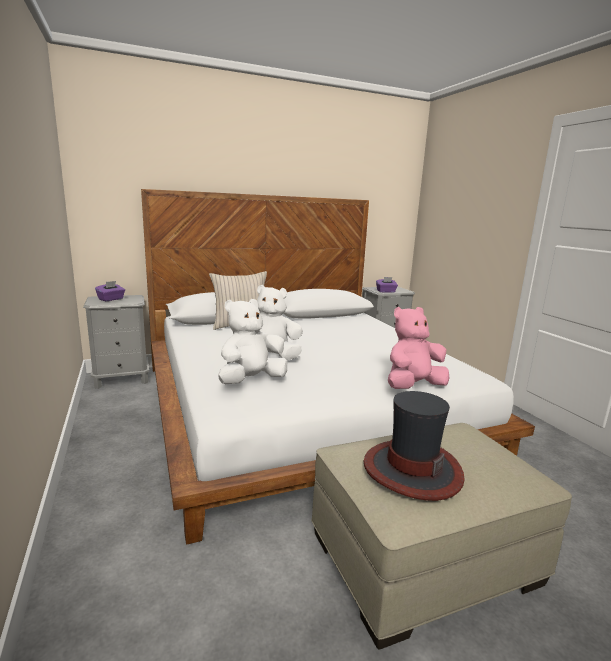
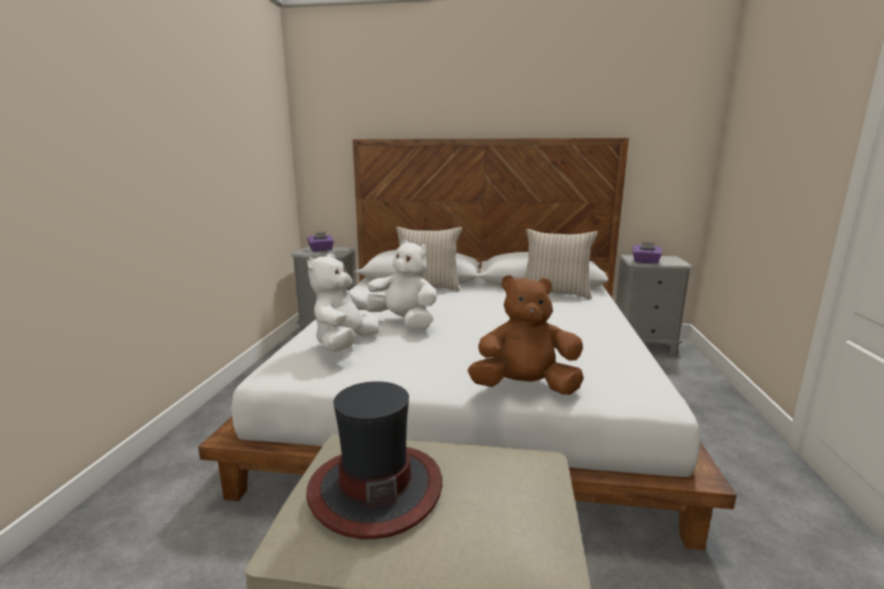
camera: 30 degrees right, 0 degrees up
(251, 380) = (345, 344): white plush toy -> white plush toy turned 60 degrees counterclockwise
(342, 320) = (555, 293): none -> beige pillow
(413, 386) = (525, 387): pink plush toy -> brown plush toy

